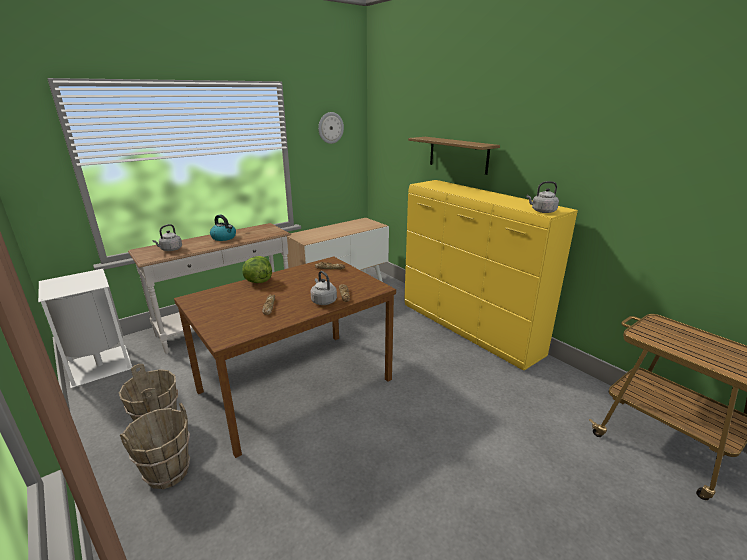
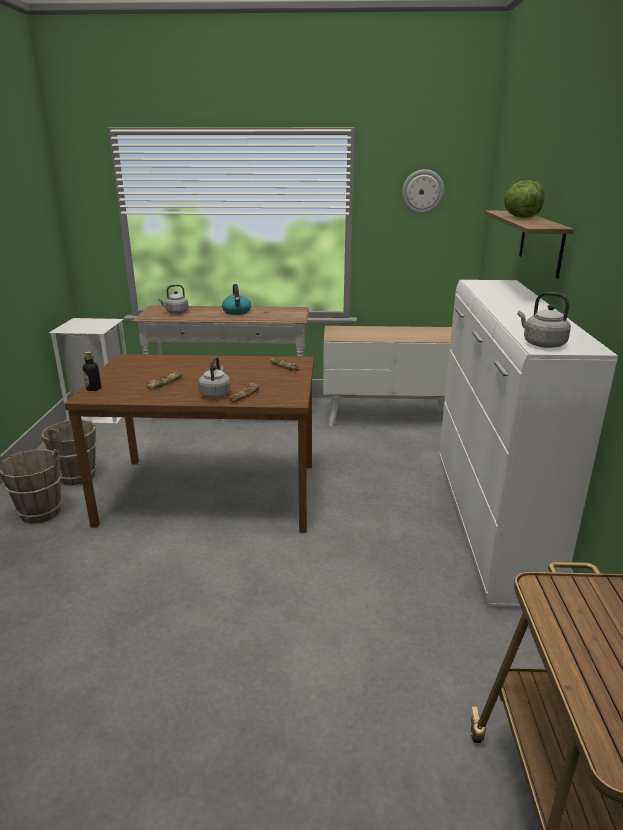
camera: 40 degrees right, 0 degrees up
(216, 331) = (93, 388): none -> bottle
(258, 281) = (198, 360): lettuce -> lettuce (521, 217)
(468, 330) = (486, 524): yellow dresser -> white dresser

